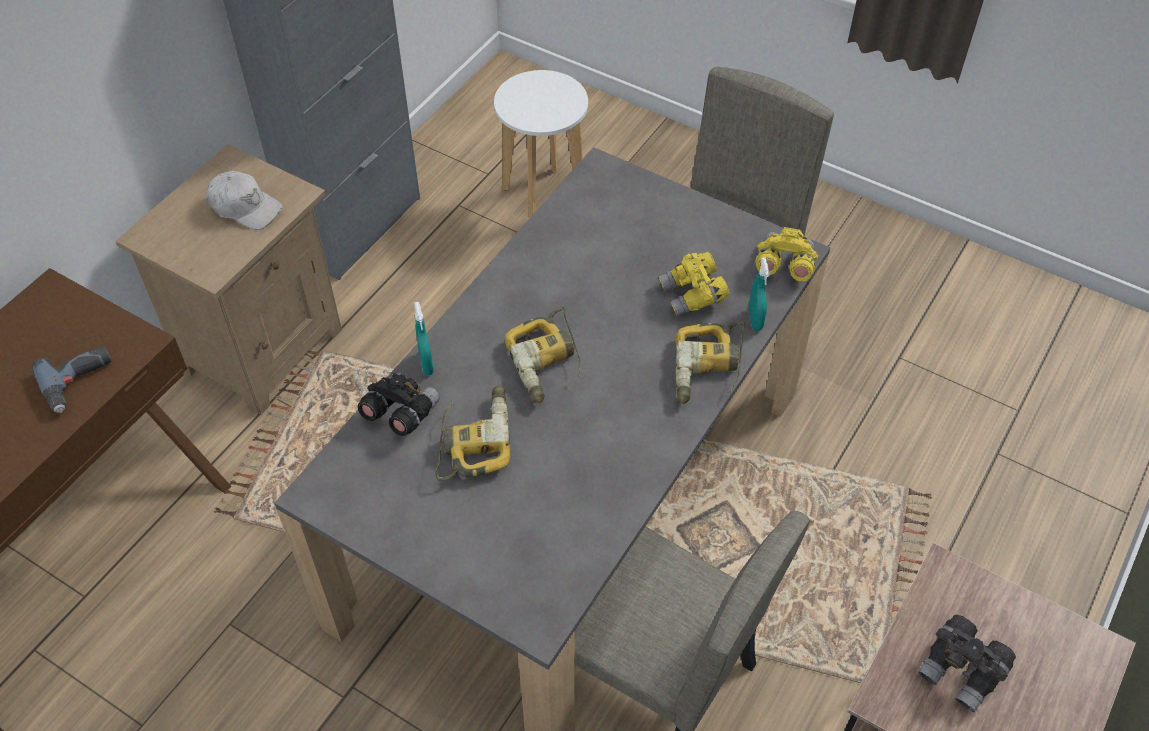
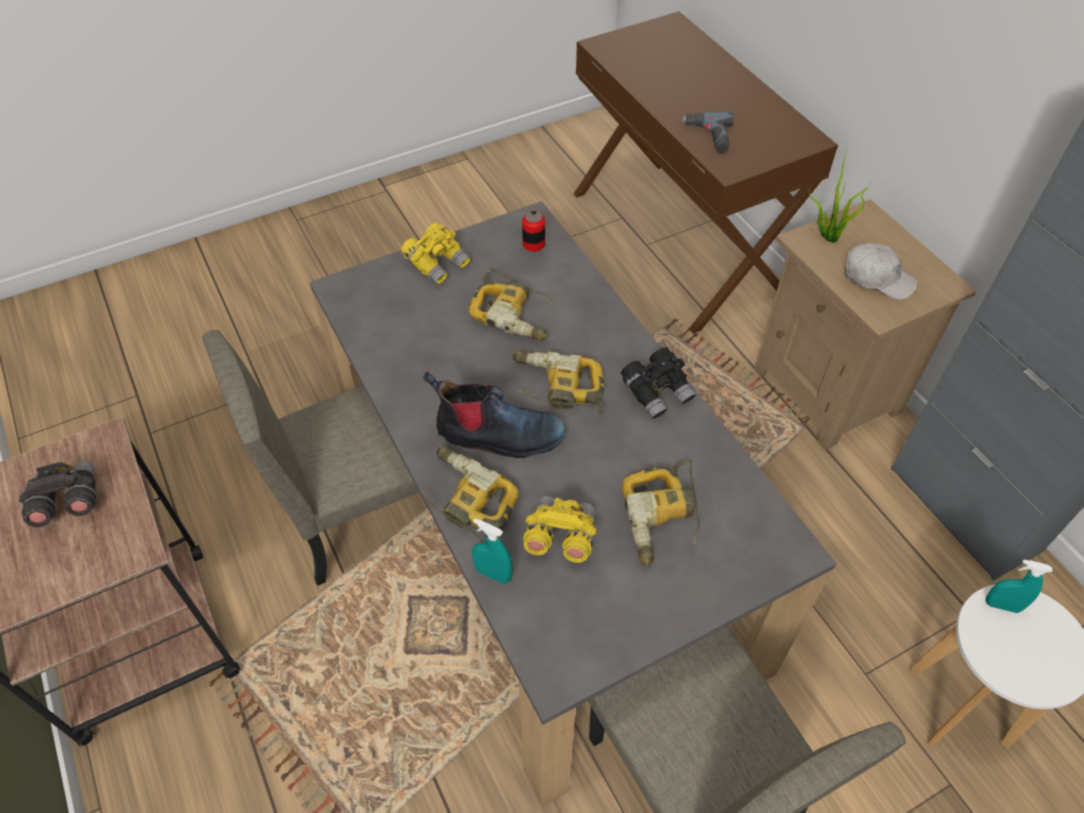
camera: 120 degrees right, 0 degrees up
(197, 256) = (828, 236): none -> potted plant
(245, 207) = (877, 278): white cap -> white cap turned 120 degrees counterclockwise
(357, 473) = (533, 244): none -> can
(400, 413) = (570, 282): black binoculars -> black binoculars (657, 392)
(426, 364) = (609, 314): turquoise spray bottle -> turquoise spray bottle (1002, 605)
(628, 244) = (663, 518): none -> power drill
(629, 379) = (498, 436): none -> boot
(783, 266) = (544, 648): yellow binoculars -> yellow binoculars (437, 263)

